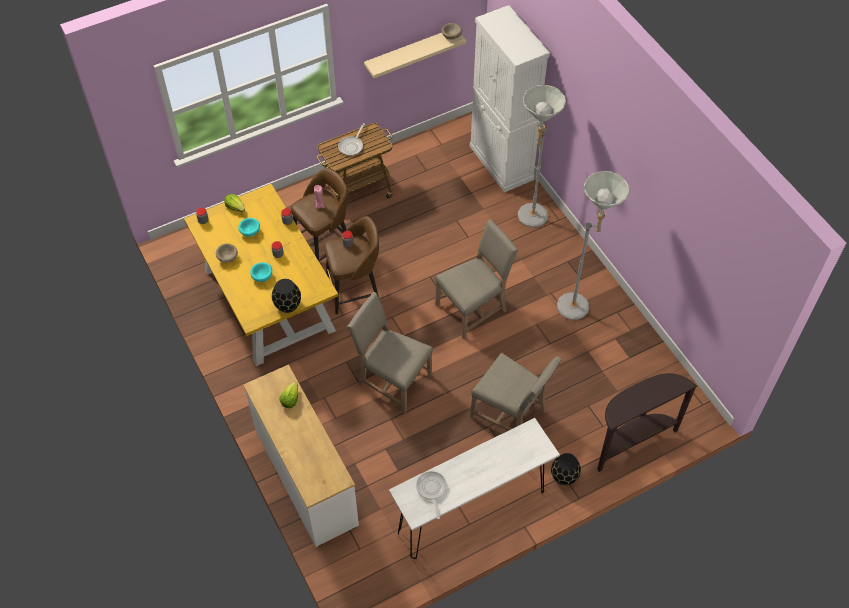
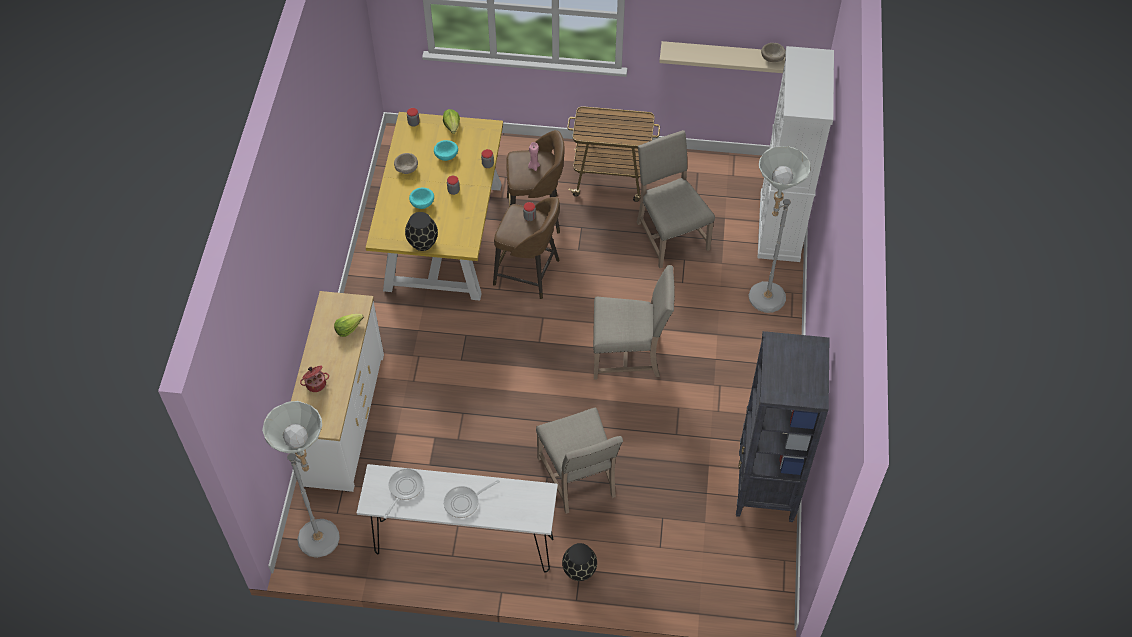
camera: 35 degrees right, 0 degrees up
(301, 454) = (316, 383): none -> cooking pot
(352, 146) = (611, 125): frying pan -> frying pan (464, 502)
(392, 379) = (493, 377): beige chair -> beige chair (669, 235)
(580, 305) = (739, 415): grey floor lamp -> grey floor lamp (327, 542)
(631, 441) = (676, 580): brown console table -> none
(636, 344) = (765, 488): none -> black bookcase

